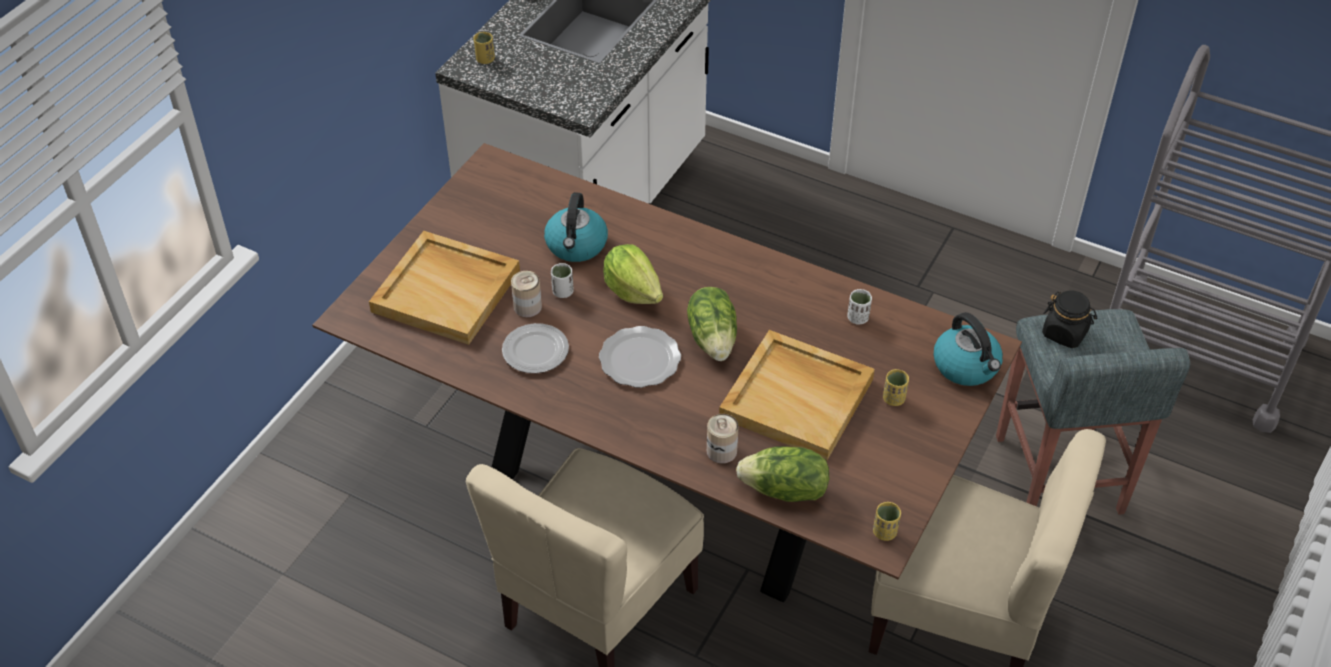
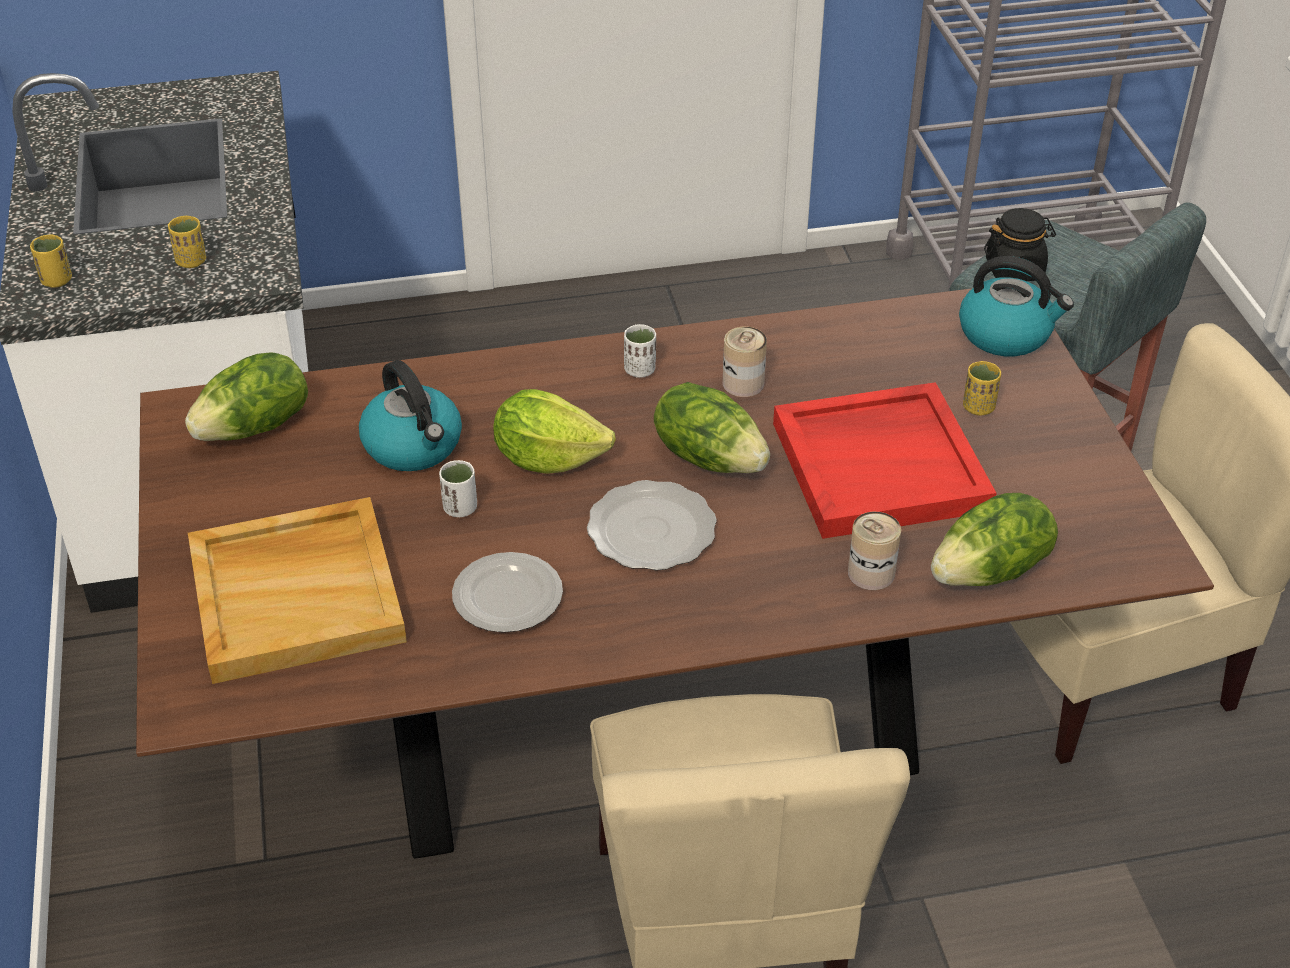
camera: 40 degrees left, 5 degrees down
(515, 192) = (256, 427): none -> lettuce
(527, 307) = (434, 551): can -> can (743, 383)
(798, 398) = (881, 465): beige tray -> red tray
(858, 318) = (839, 348): white cup -> white cup (640, 370)
(885, 532) = (1143, 548): yellow cup -> yellow cup (191, 261)

